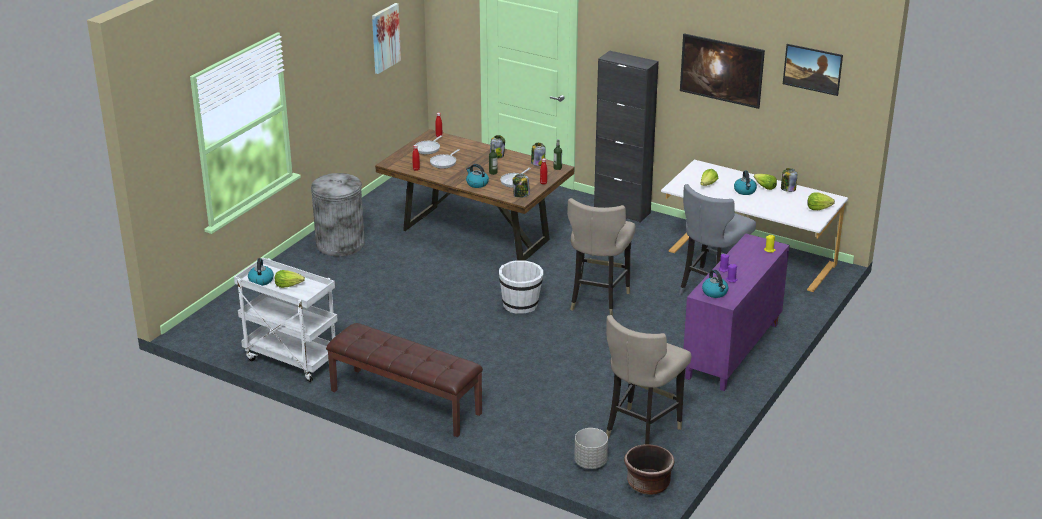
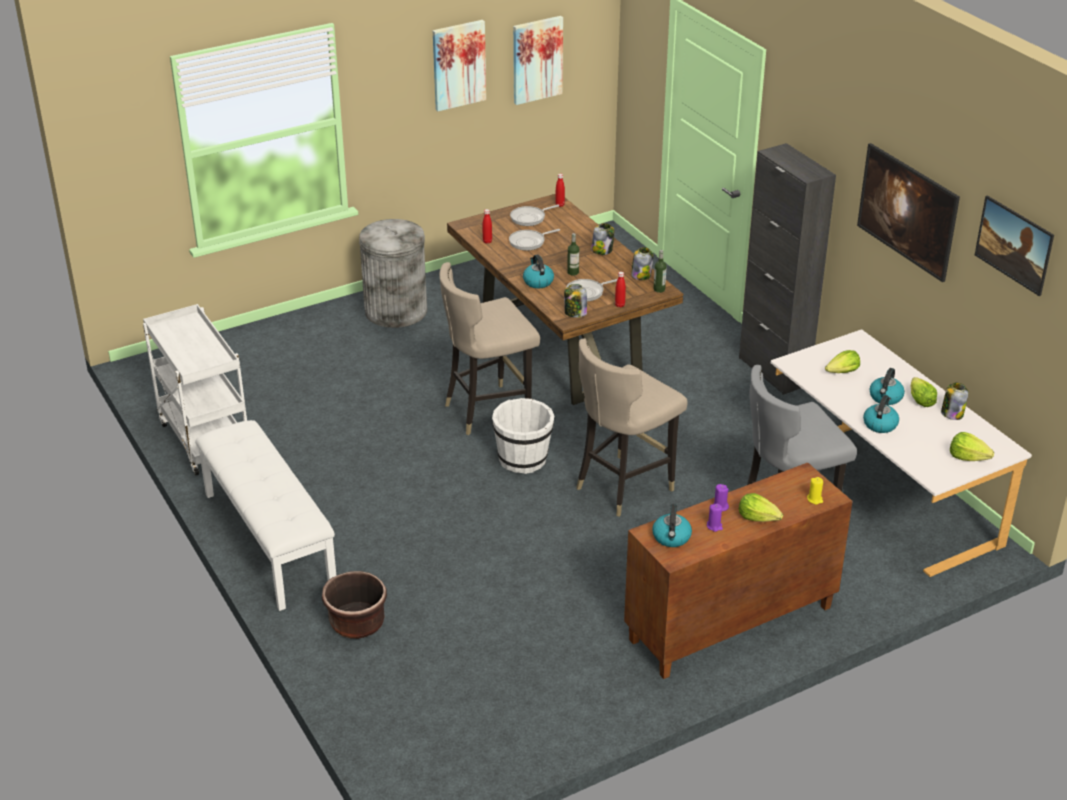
camera: 30 degrees right, 5 degrees up
(261, 280) = (173, 332): kettle -> kettle (880, 424)
(288, 285) = (194, 348): lettuce -> lettuce (758, 517)
(345, 50) = (458, 65): none -> picture
(404, 402) = (268, 541): brown bench -> white bench
(590, 462) = (396, 711): grey planter -> none
(641, 431) = (501, 693): beige stool -> beige stool (488, 410)
(648, 484) = (436, 774): brown planter -> brown planter (357, 623)
(733, 351) = (730, 625): purple cabinet -> brown cabinet

